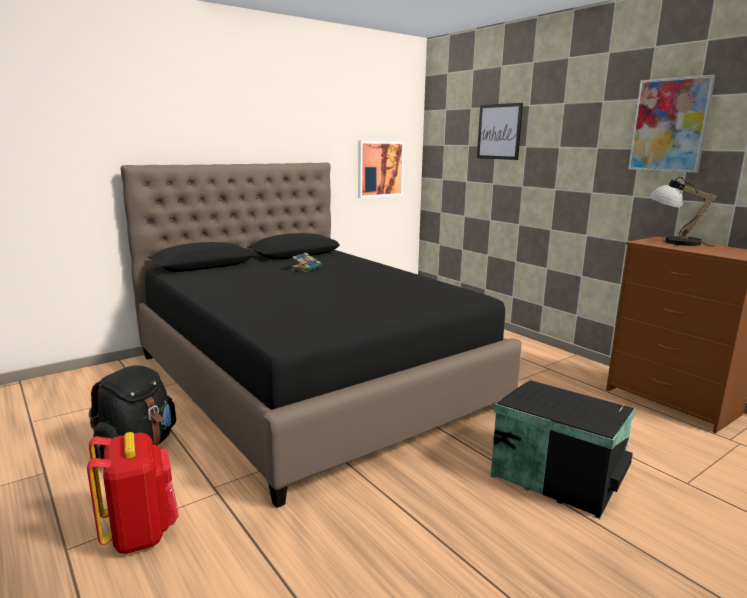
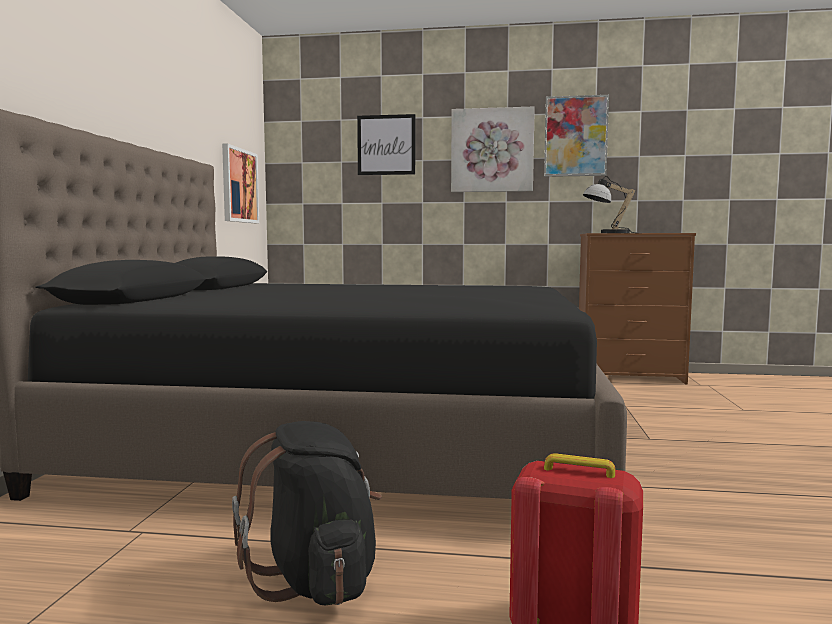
camera: 45 degrees left, 10 degrees down
(306, 268) = (295, 289): book -> none
(556, 473) = (687, 430): black storage box -> none
(583, 139) = (492, 150): none -> picture

